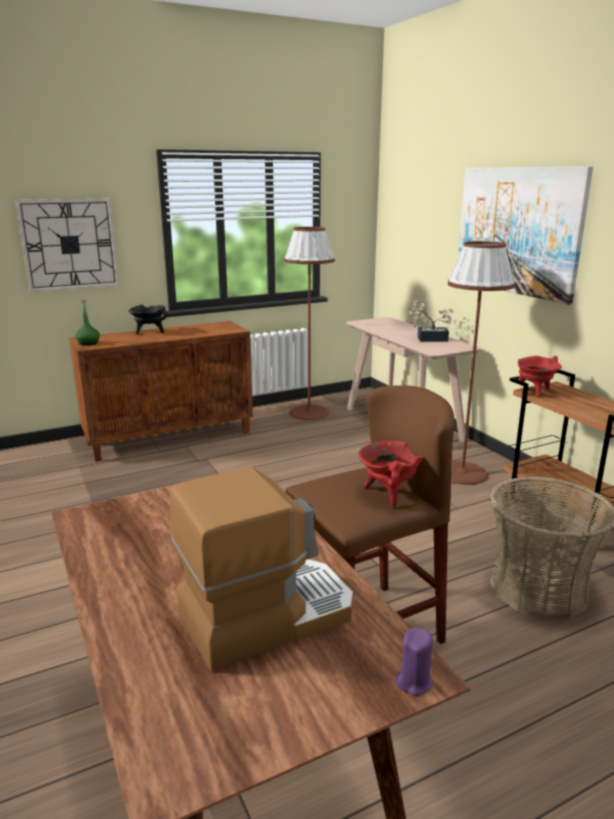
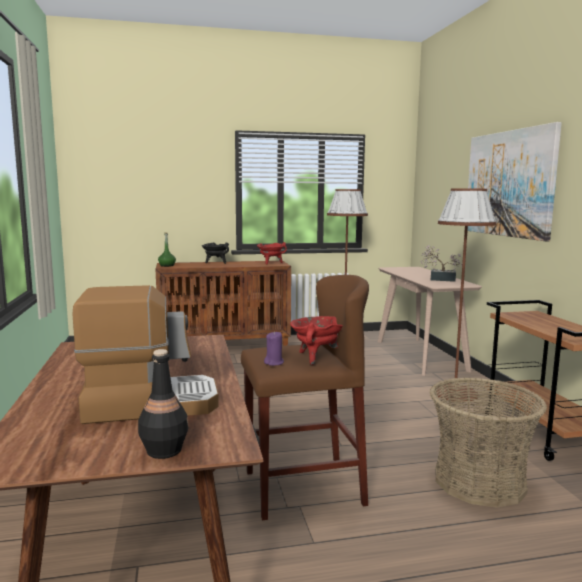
camera: 15 degrees right, 10 degrees down
(69, 244) = (166, 196): wall clock -> none
(350, 698) = (164, 450): none -> black bottle
(414, 682) = (221, 449): purple candle -> purple candle (274, 363)
(535, 391) = (509, 314): red cooking pot -> red cooking pot (271, 263)

